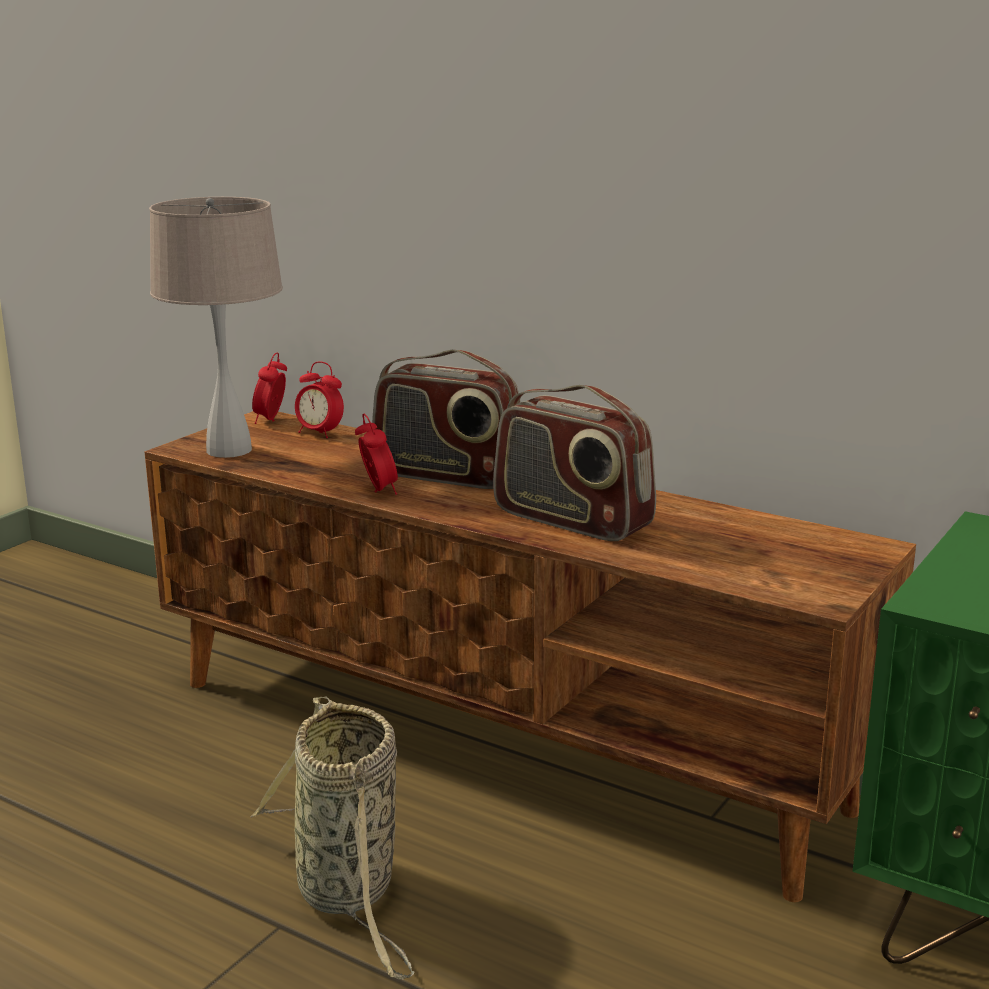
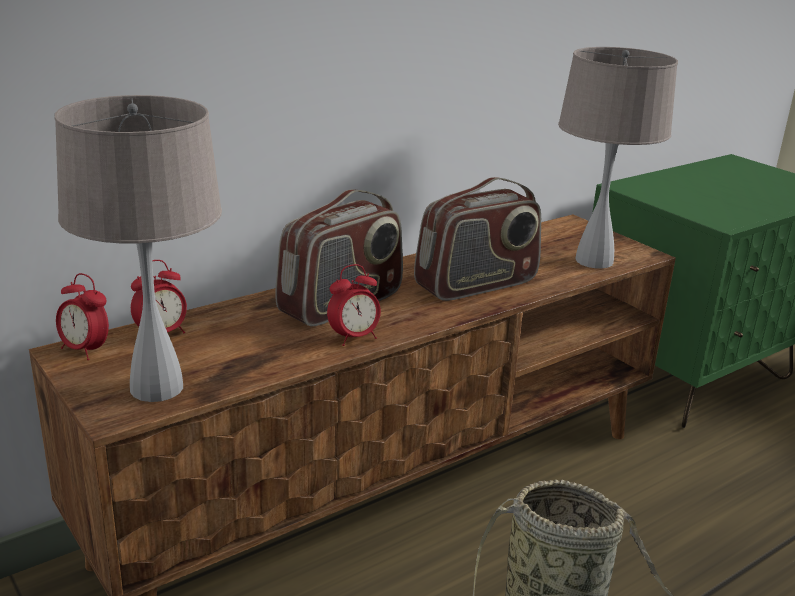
camera: 70 degrees left, 5 degrees up
(378, 491) = (354, 338): alarm clock -> alarm clock turned 150 degrees clockwise
(741, 570) = (593, 261): none -> beige table lamp

